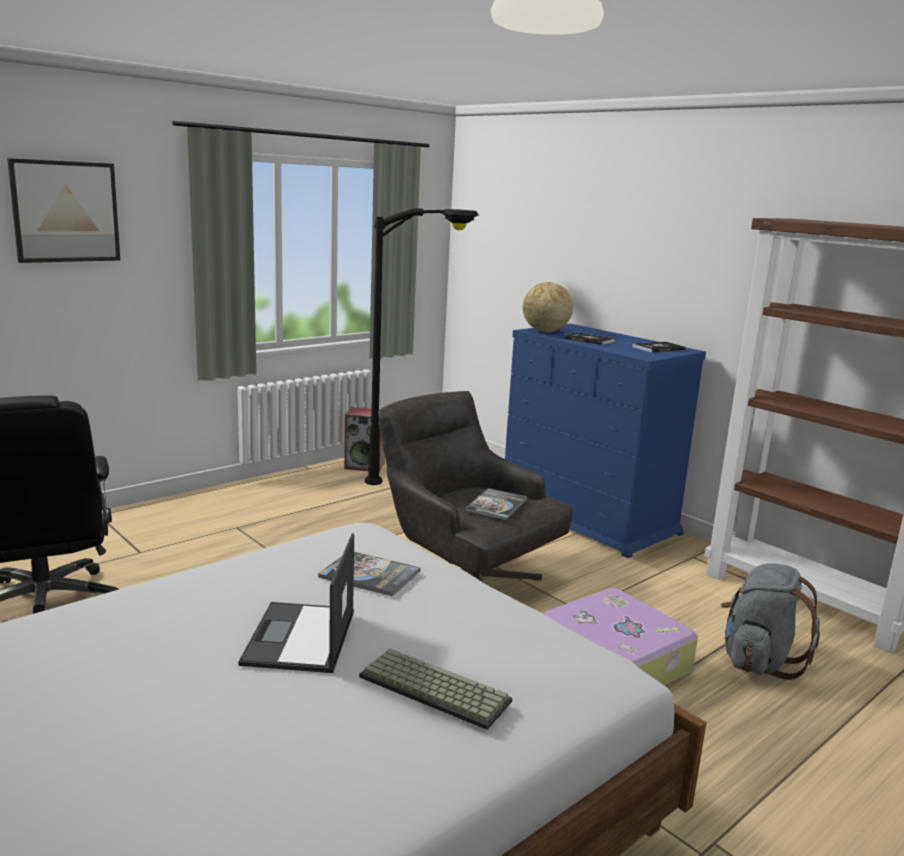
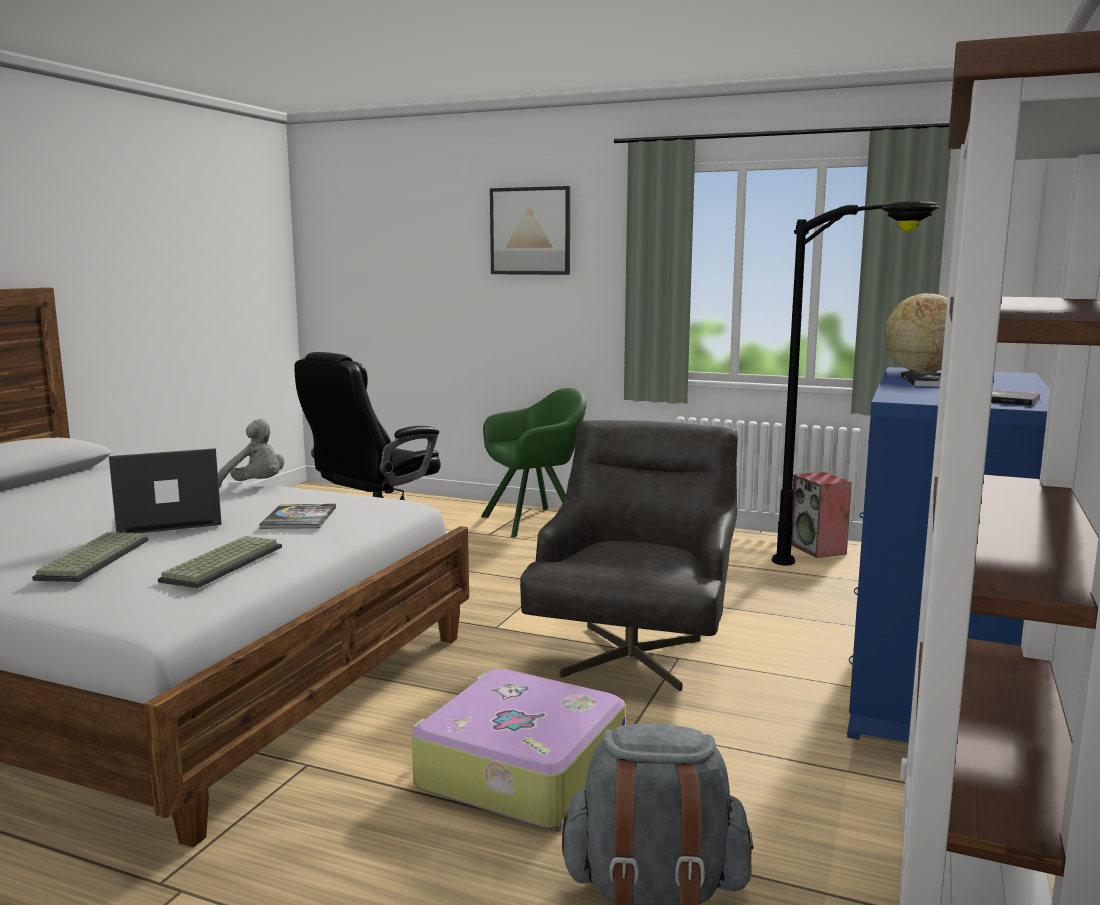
camera: 65 degrees right, 5 degrees down
(141, 523) = (537, 521): none -> green armchair
(196, 577) = (255, 486): none -> grey plush toy
(496, 505) = (621, 557): book -> none
(501, 625) = (222, 563): none -> keyboard

